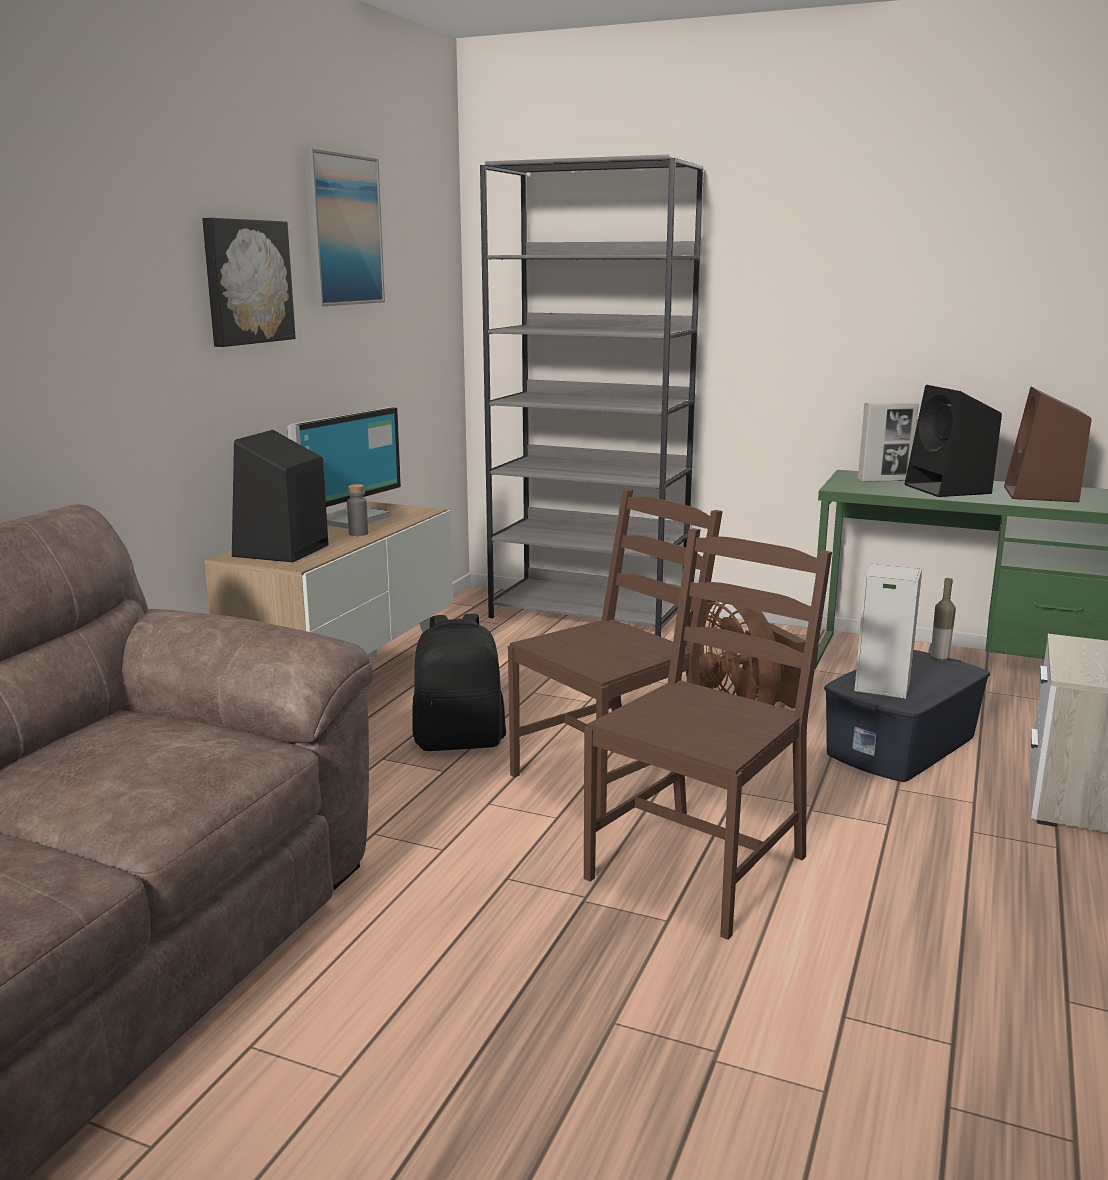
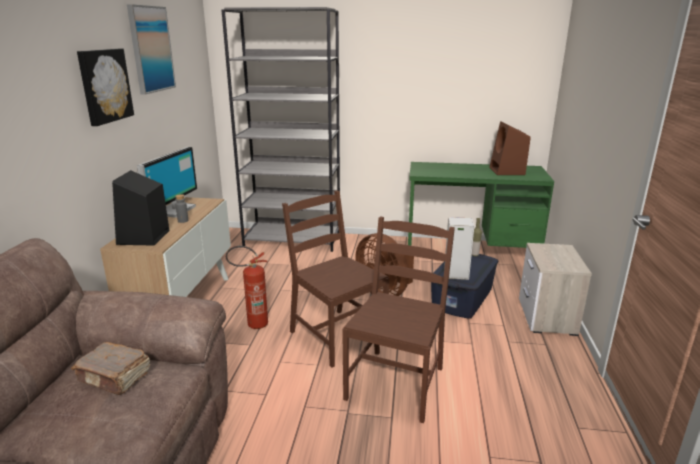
camera: 15 degrees left, 5 degrees up
(159, 737) = (115, 377): none -> brown book
(460, 741) = (252, 325): black backpack -> fire extinguisher
(610, 777) = (336, 336): brown chair -> brown chair turned 75 degrees counterclockwise
(884, 481) = (435, 167): picture frame -> none
(949, 489) = (467, 171): black speaker -> none

